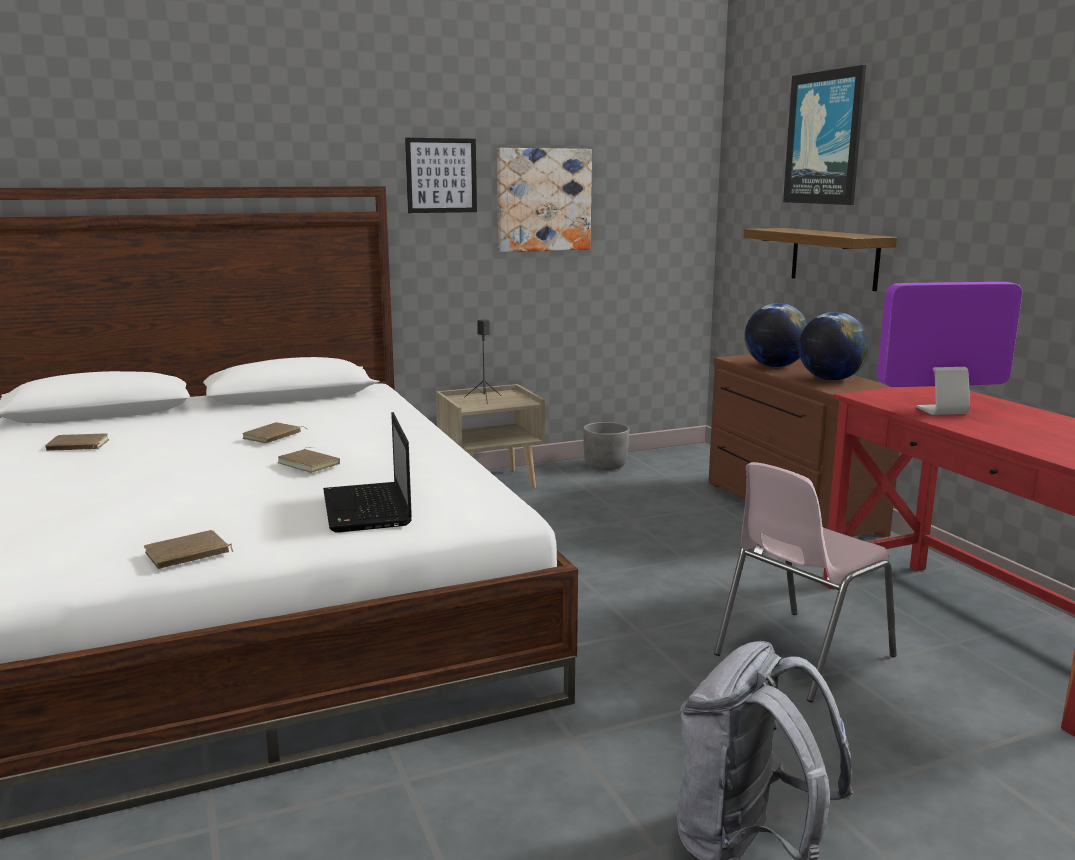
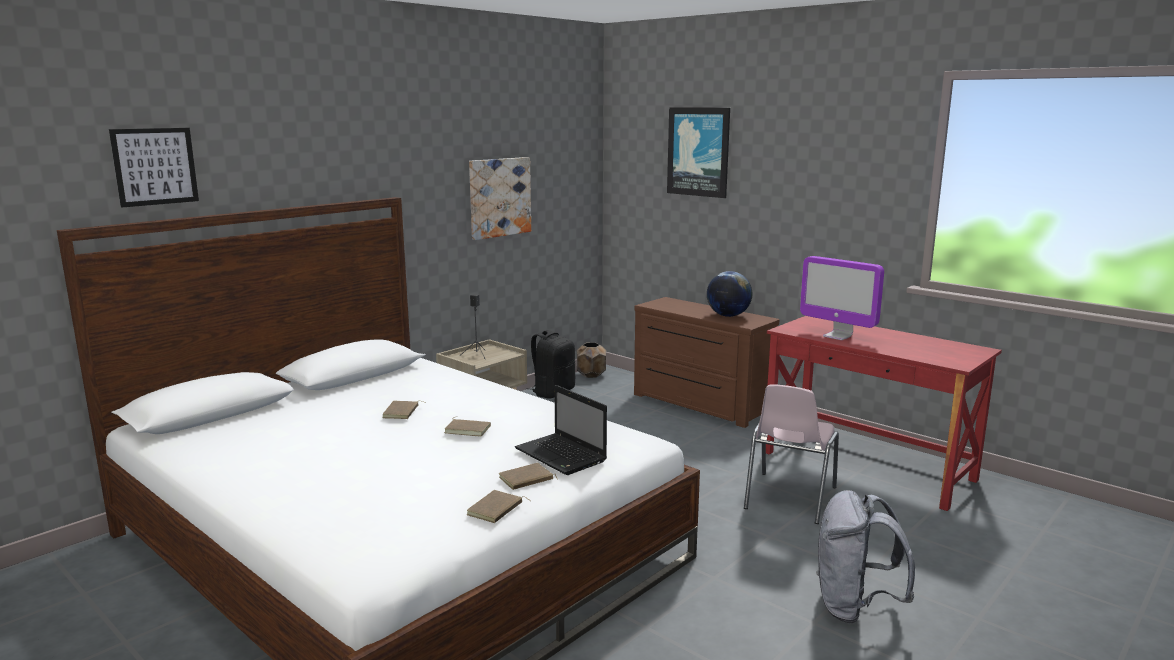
camera: 25 degrees left, 0 degrees up
(77, 446) = (251, 446): brown book -> brown book (526, 480)
(441, 175) = (433, 185): picture -> picture (155, 166)
(605, 466) = (552, 392): grey planter -> black backpack
(675, 453) = (590, 375): none -> brown planter
(774, 366) = (682, 309): globe -> none
(834, 258) = (712, 232): shelf -> none
(941, 411) = (837, 336): monitor -> monitor turned 105 degrees counterclockwise

